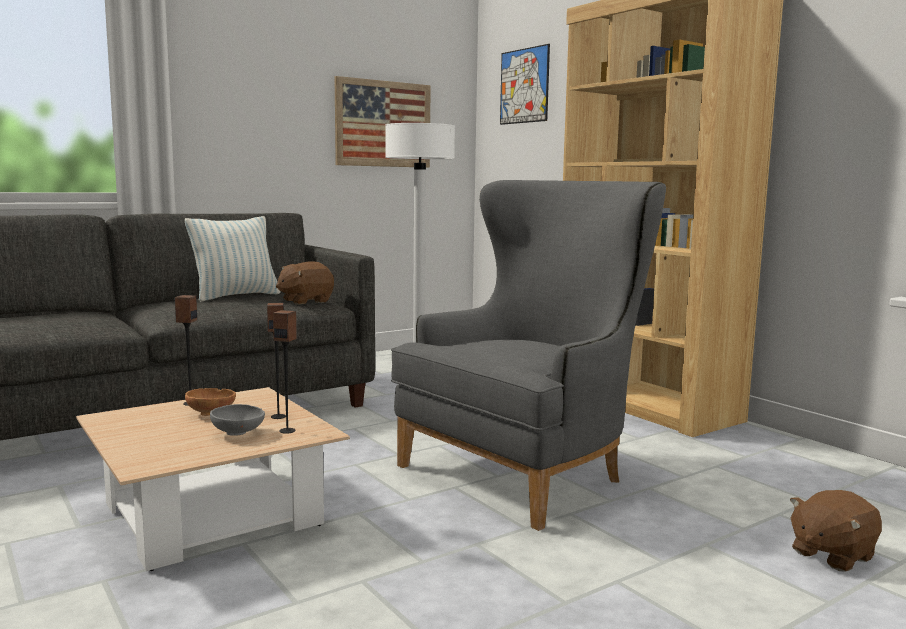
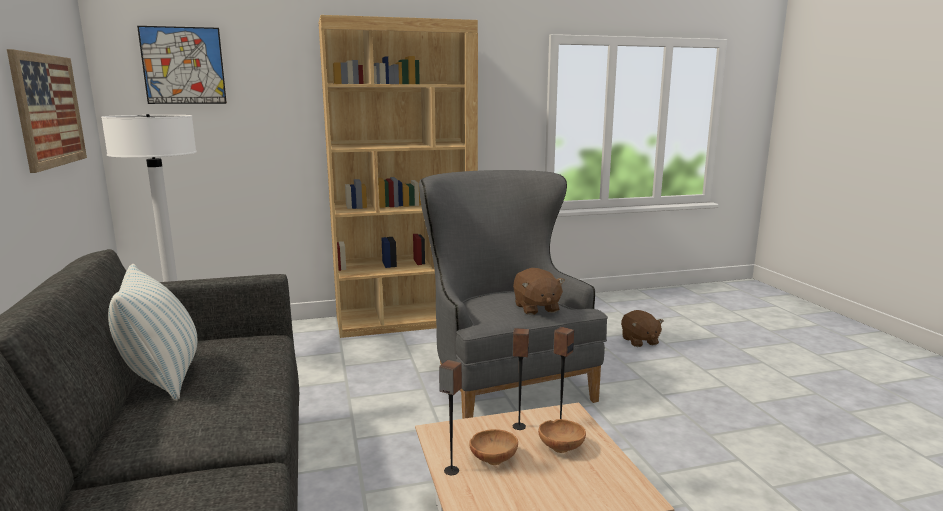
camera: 70 degrees left, 5 degrees up
(239, 434) = (561, 447): grey bowl -> brown bowl
(305, 301) = (244, 345): brown plush toy -> brown plush toy (536, 308)

